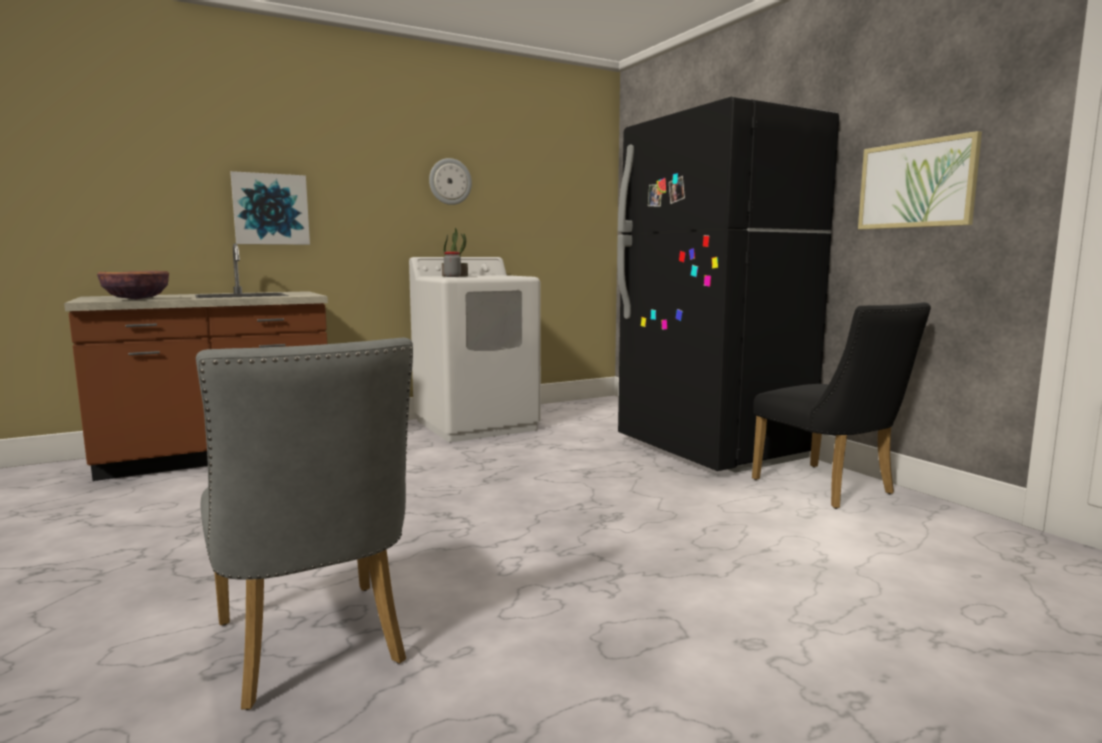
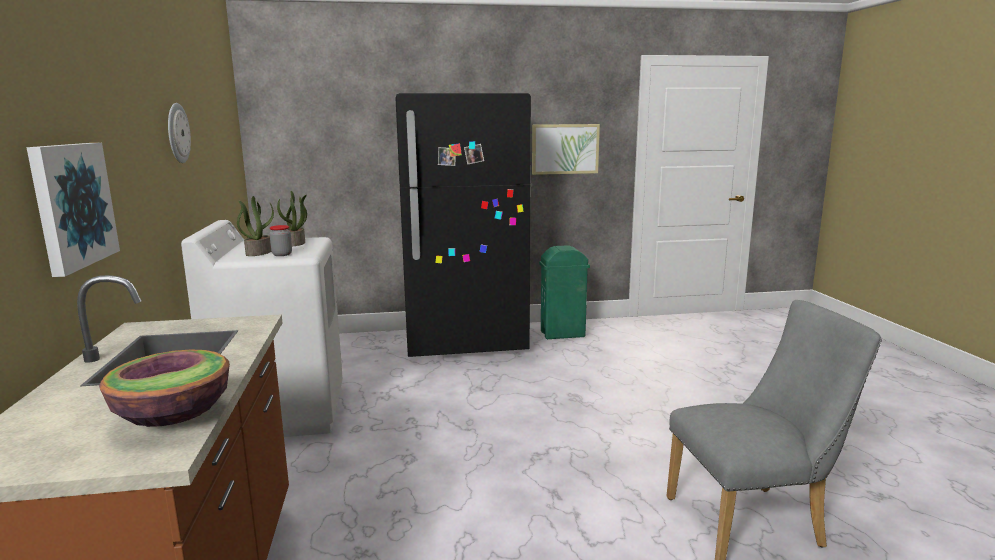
camera: 70 degrees left, 5 degrees up
(498, 276) = (296, 243): none -> potted plant
(830, 489) = (563, 334): black chair -> green trash can

